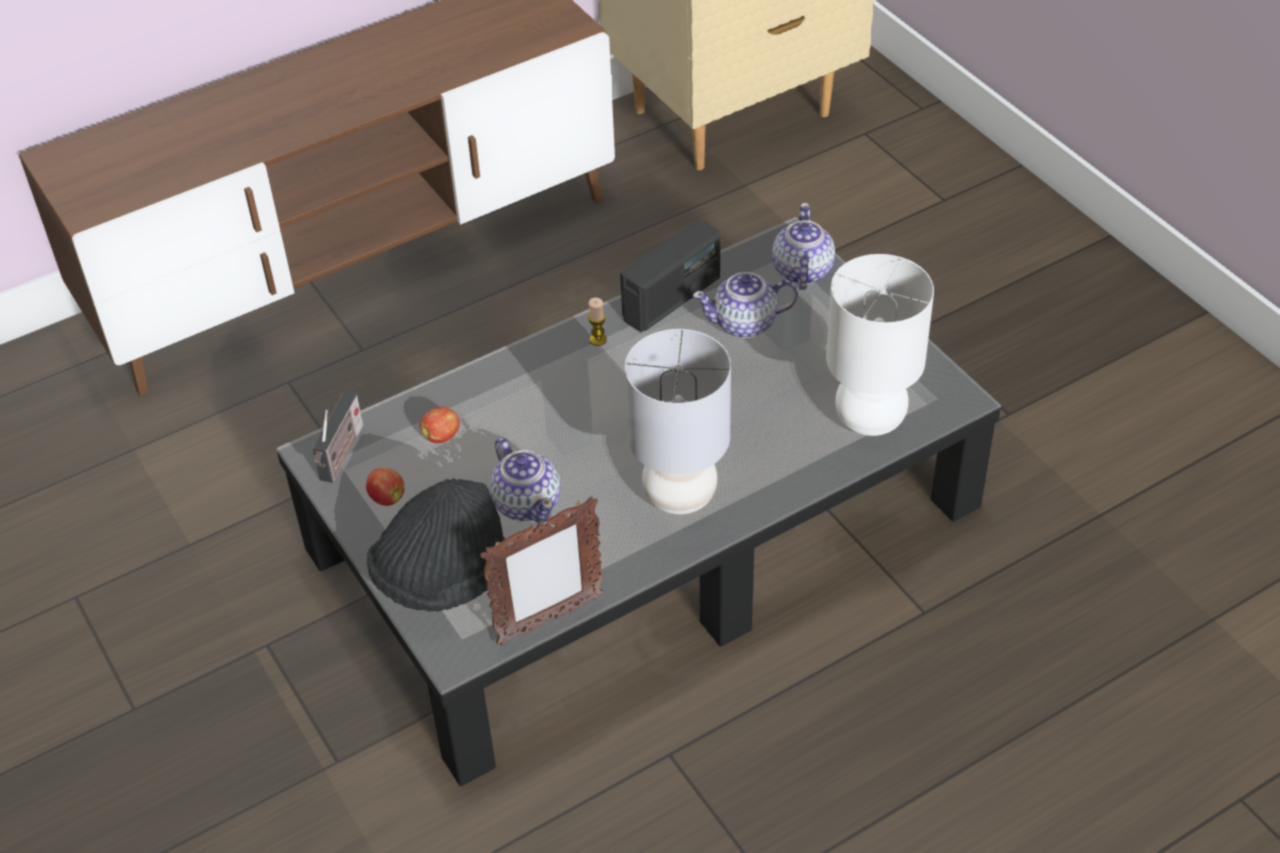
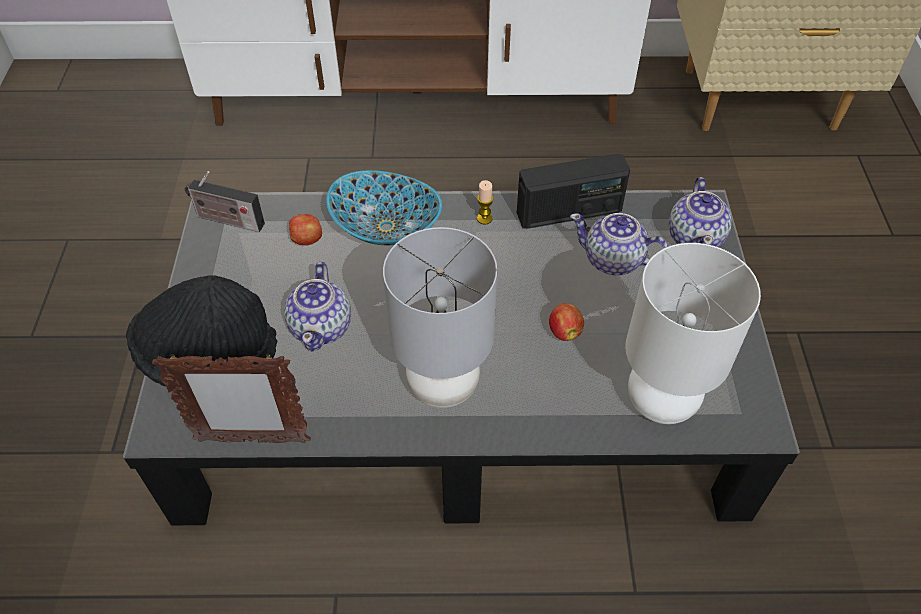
camera: 30 degrees right, 5 degrees up
(341, 456) = (227, 220): radio -> radio turned 60 degrees clockwise
(386, 497) = (228, 268): apple -> apple (564, 331)
(509, 389) = (386, 226): none -> bowl
(801, 271) = (695, 237): teapot -> teapot turned 150 degrees clockwise

